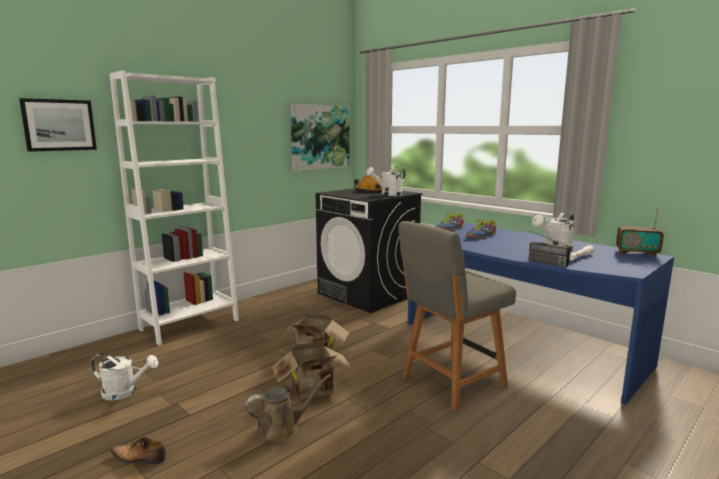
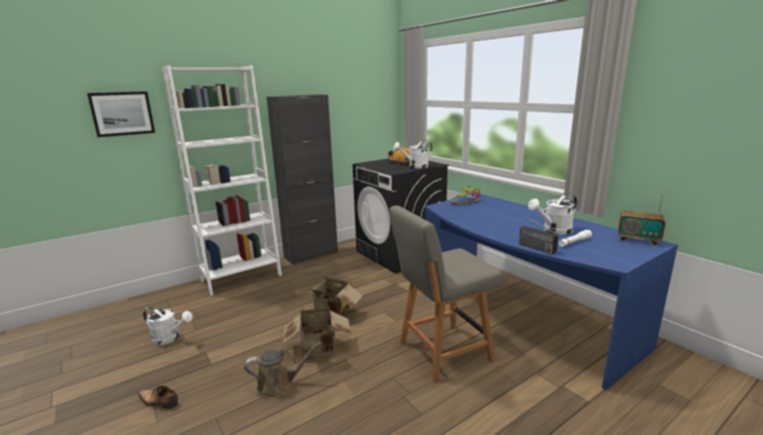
camera: 10 degrees right, 5 degrees up
(265, 298) = (311, 254): none -> black cabinet
(320, 137) = (362, 111): picture -> none
(481, 236) = (490, 212): shoe -> none

